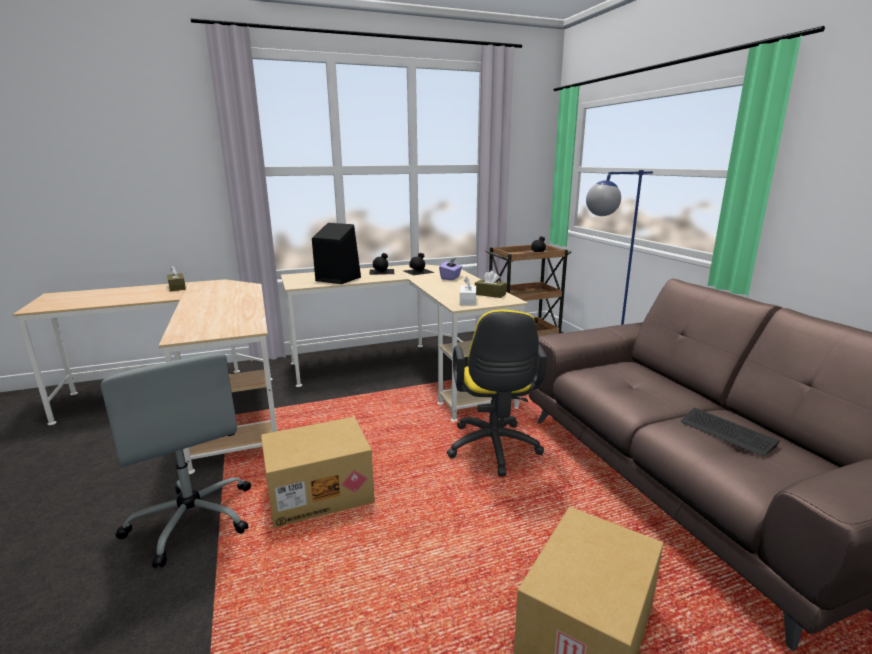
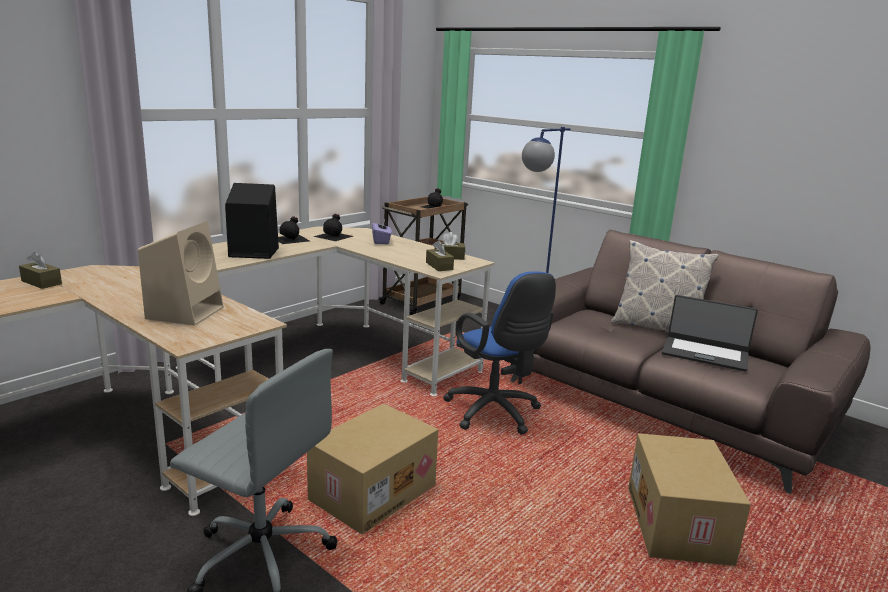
camera: 30 degrees left, 0 degrees up
(218, 315) = (185, 312): none -> beige speaker
(468, 301) = (439, 266): white tissue box -> brown tissue box
(493, 450) = (495, 414): yellow office chair -> blue office chair
(692, 393) = (656, 328): none -> pillow
(726, 433) = (705, 354): keyboard -> laptop

